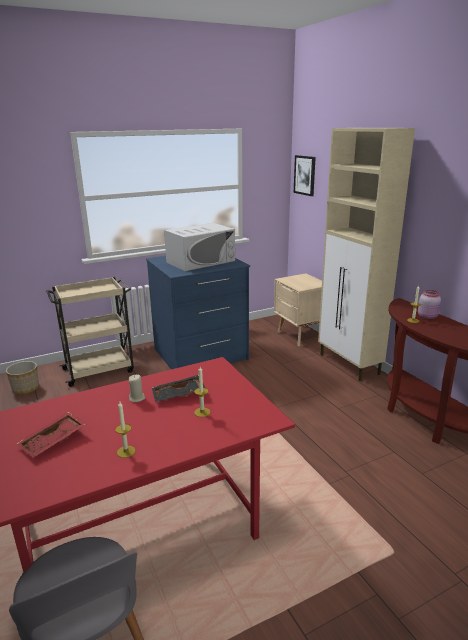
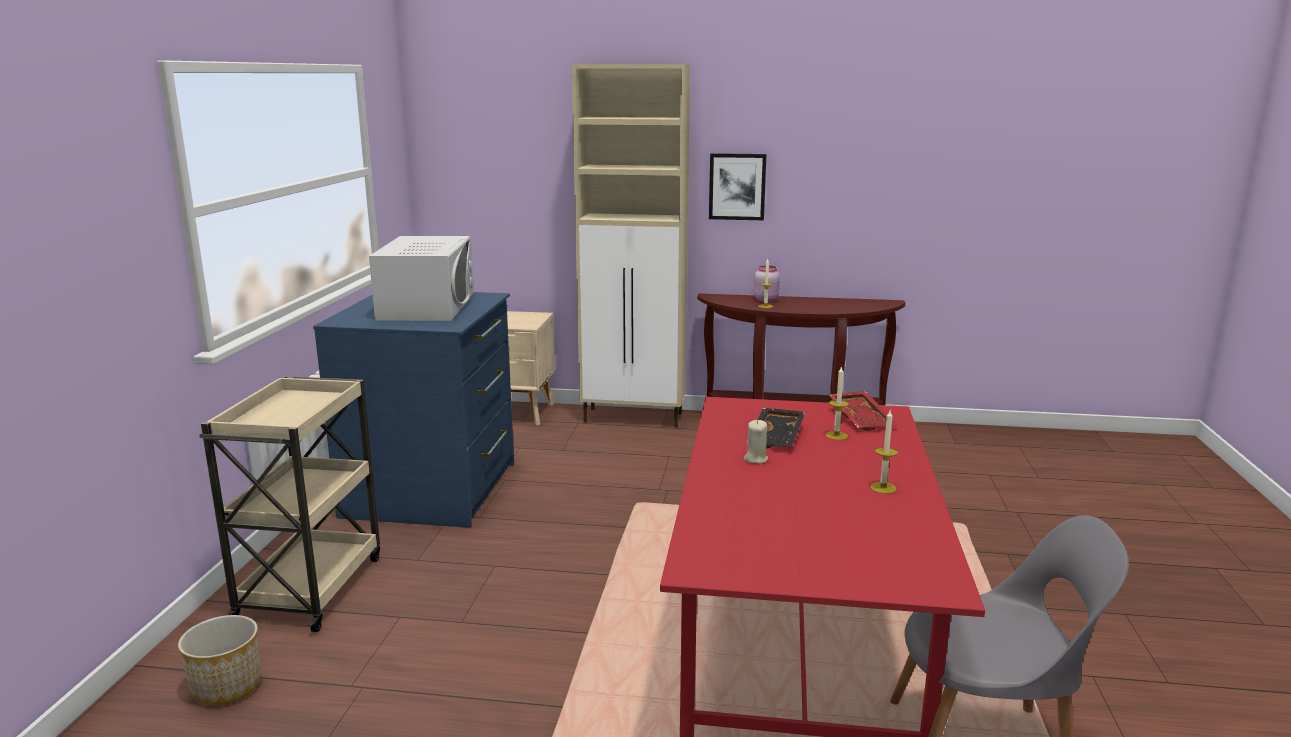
camera: 55 degrees left, 5 degrees down
(54, 441) = (811, 523): red tray -> red tray (862, 418)
(305, 175) = (453, 145): picture -> picture (737, 186)

